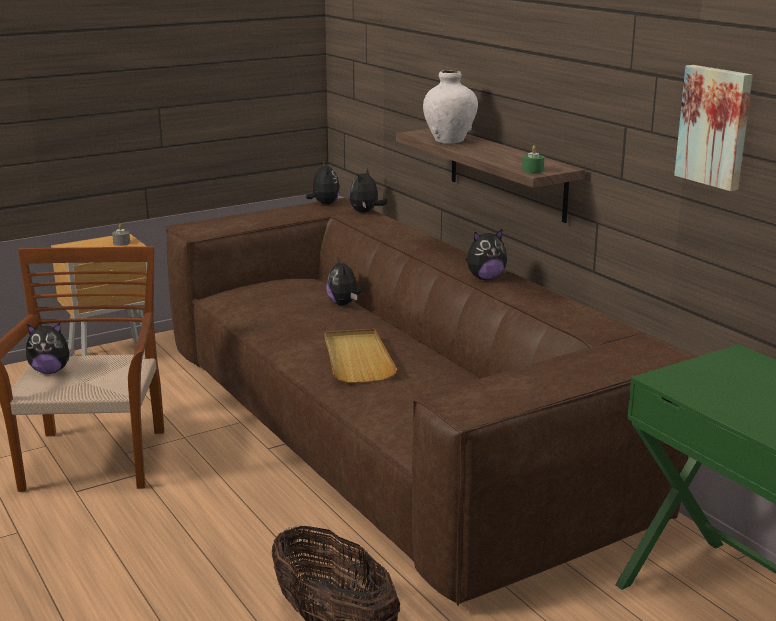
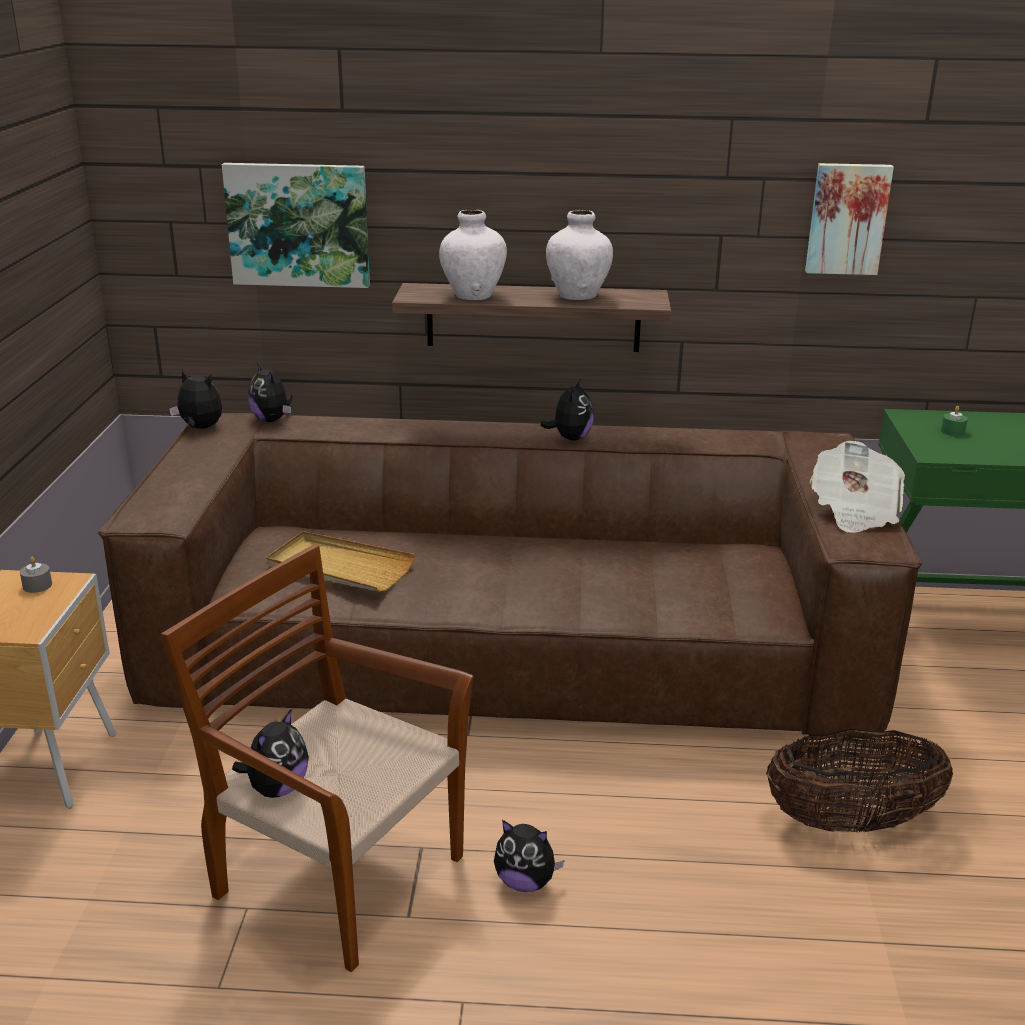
camera: 55 degrees left, 5 degrees up
(344, 304) = (375, 535): plush toy -> plush toy (525, 882)
(357, 359) = (545, 577): beige tray -> beige tray (339, 567)
(400, 71) = (298, 225): none -> picture
(508, 156) = (578, 296): none -> white vase
(521, 388) = (853, 511): none -> newspaper
(532, 170) = (645, 303): green candle -> green candle (952, 431)

